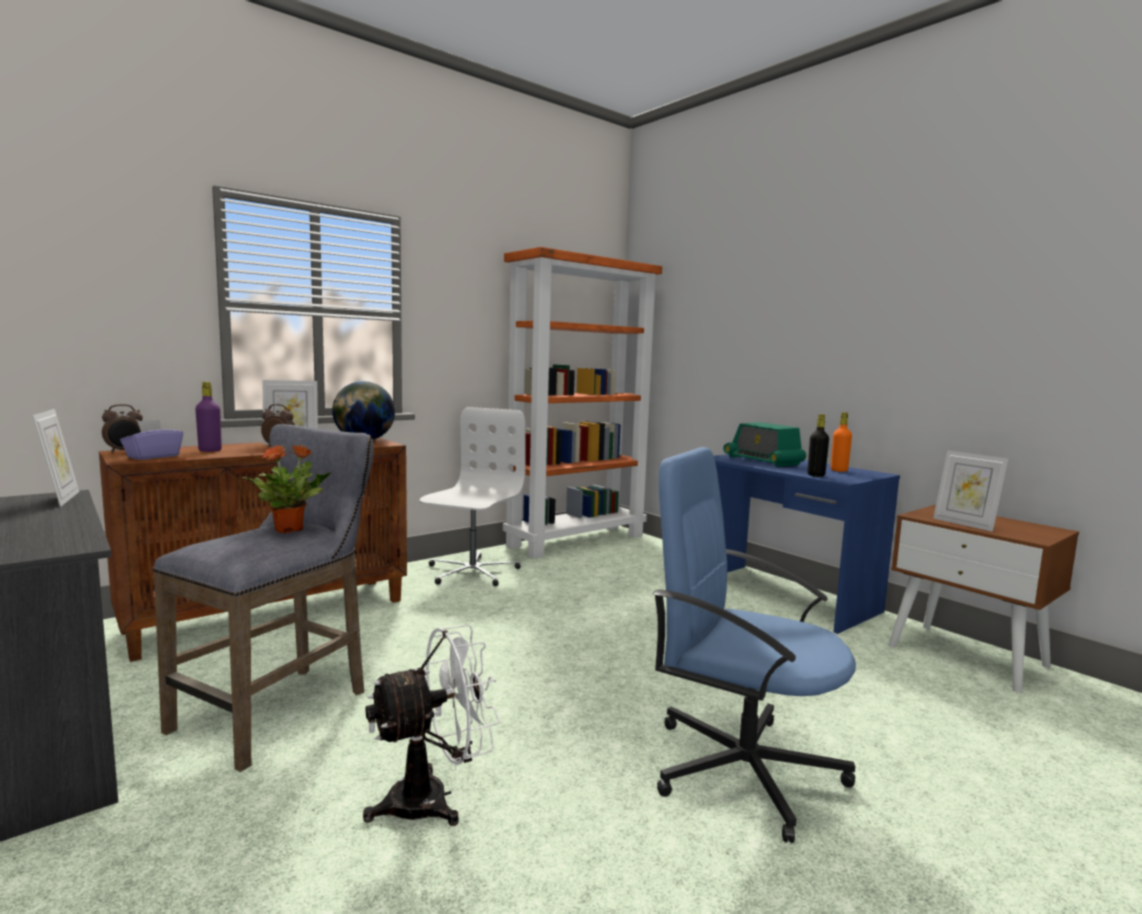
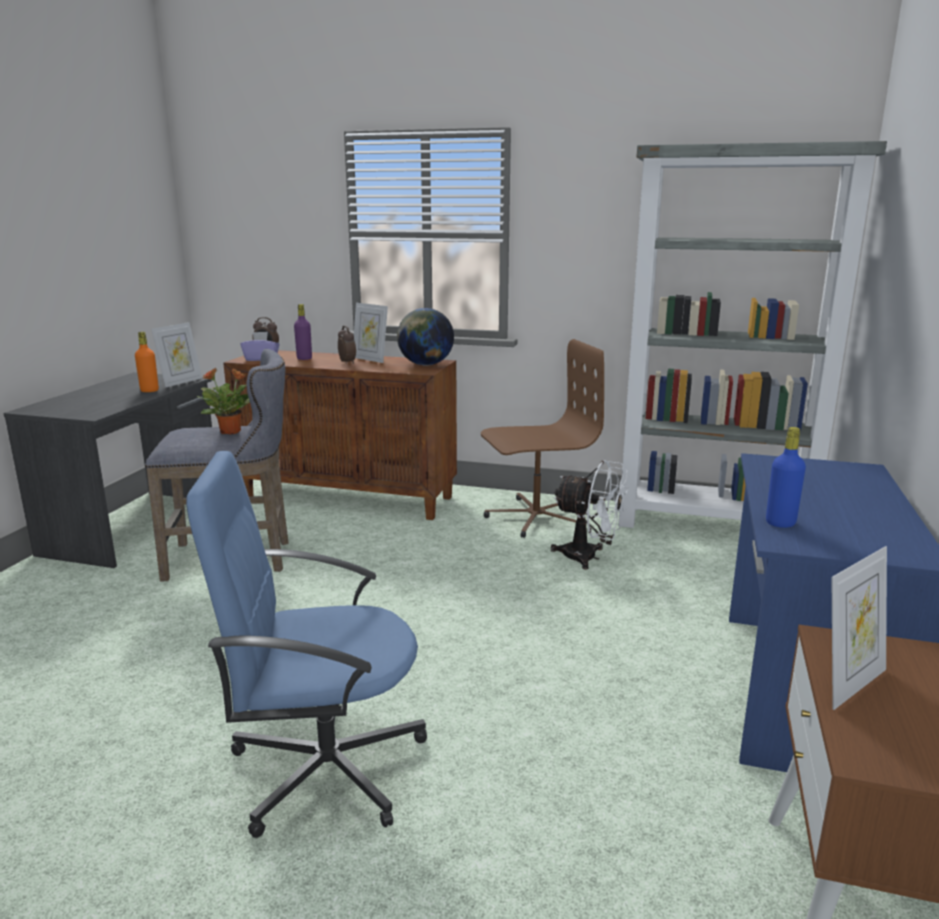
camera: 55 degrees right, 10 degrees up
(434, 799) = (177, 648): white fan -> white fan (589, 557)
(471, 572) = (535, 517): white office chair -> brown office chair
(577, 540) = (713, 524): orange bookcase -> grey bookcase
(741, 768) = (324, 767): blue office chair -> blue office chair turned 90 degrees counterclockwise
(763, 461) = (815, 482): radio -> none
(816, 475) = (780, 523): black bottle -> blue bottle
(839, 470) = (866, 530): orange bottle -> orange bottle (149, 390)
(964, 524) = (849, 683): picture frame -> picture frame turned 150 degrees counterclockwise

